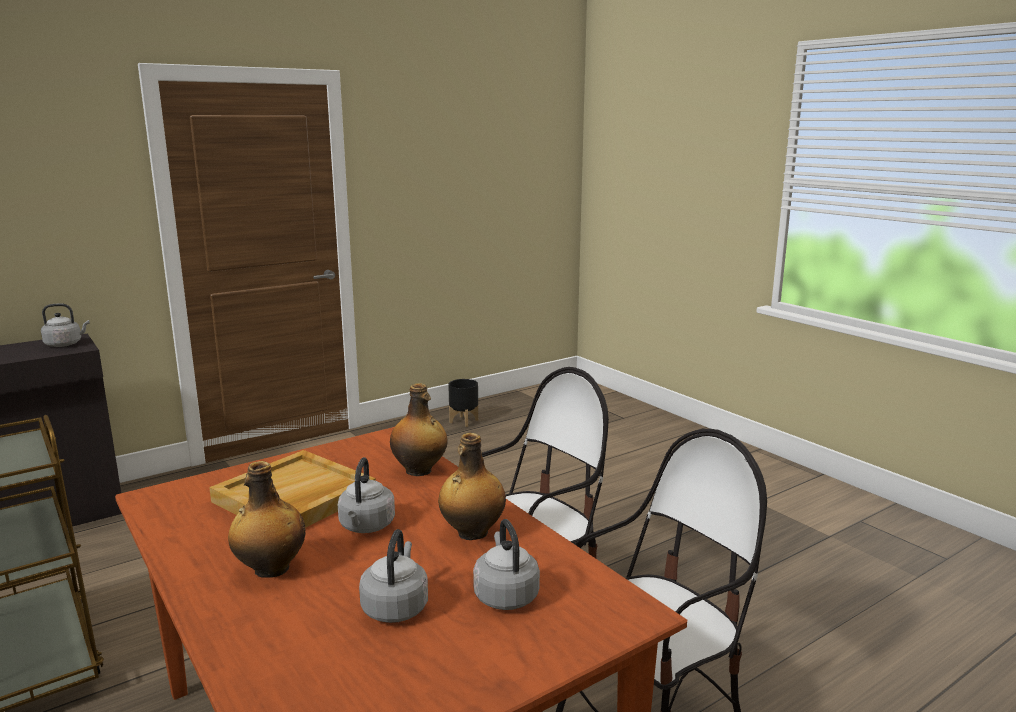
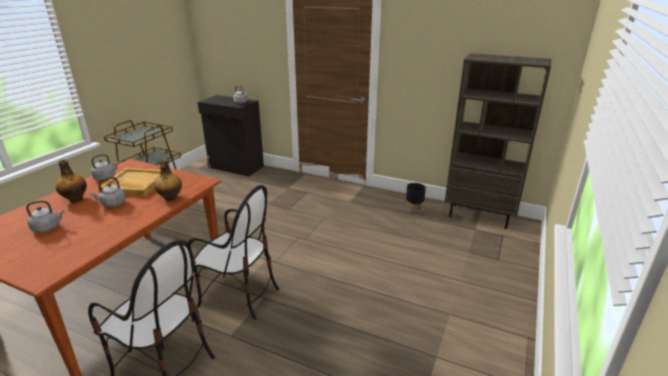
camera: 60 degrees right, 10 degrees up
(471, 533) = (110, 225): bottle -> none
(505, 595) = (56, 246): grey kettle -> grey kettle (106, 177)
(531, 396) = (479, 216): none -> brown bookcase

